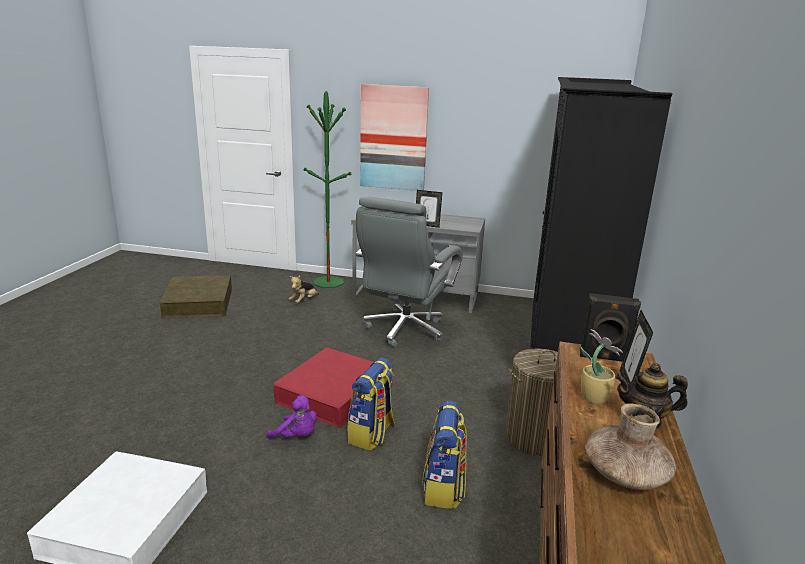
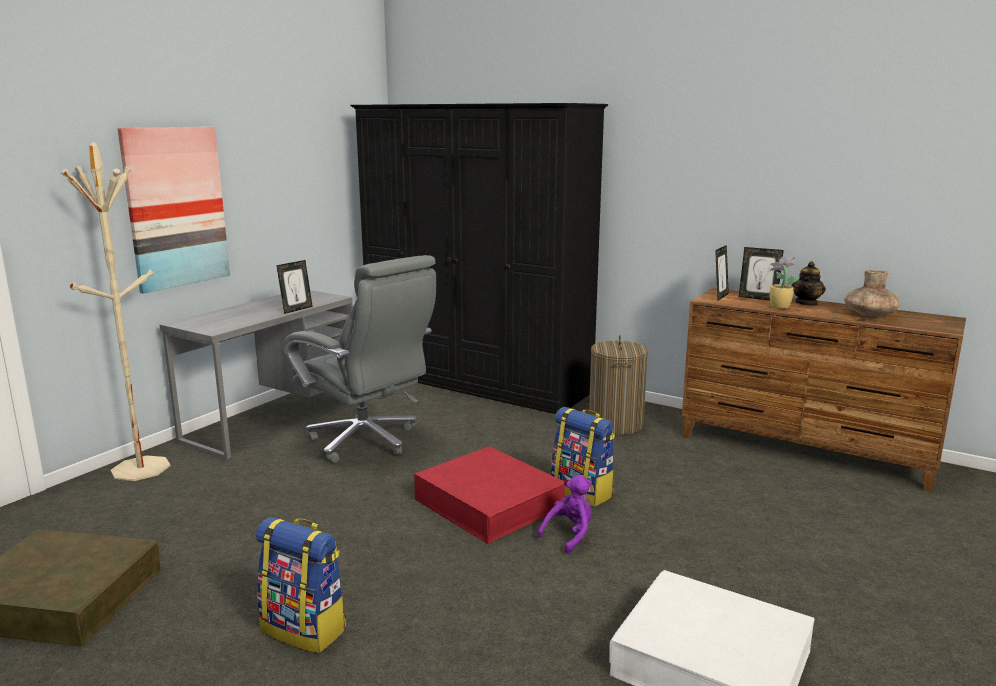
camera: 70 degrees left, 5 degrees down
(304, 301) = (190, 495): plush toy -> none
(328, 282) = (141, 468): green clothes rack -> beige clothes rack
(444, 488) = (677, 473): backpack -> backpack (305, 629)
(604, 358) = (720, 297): black speaker -> picture frame

